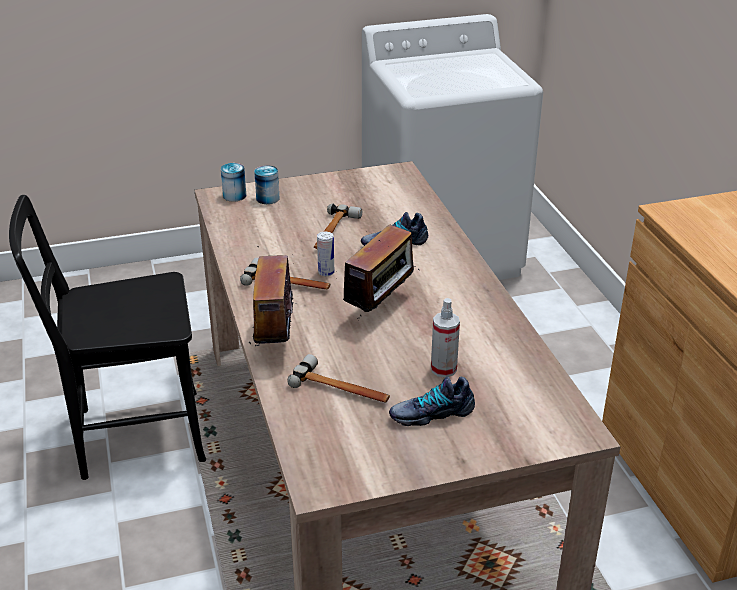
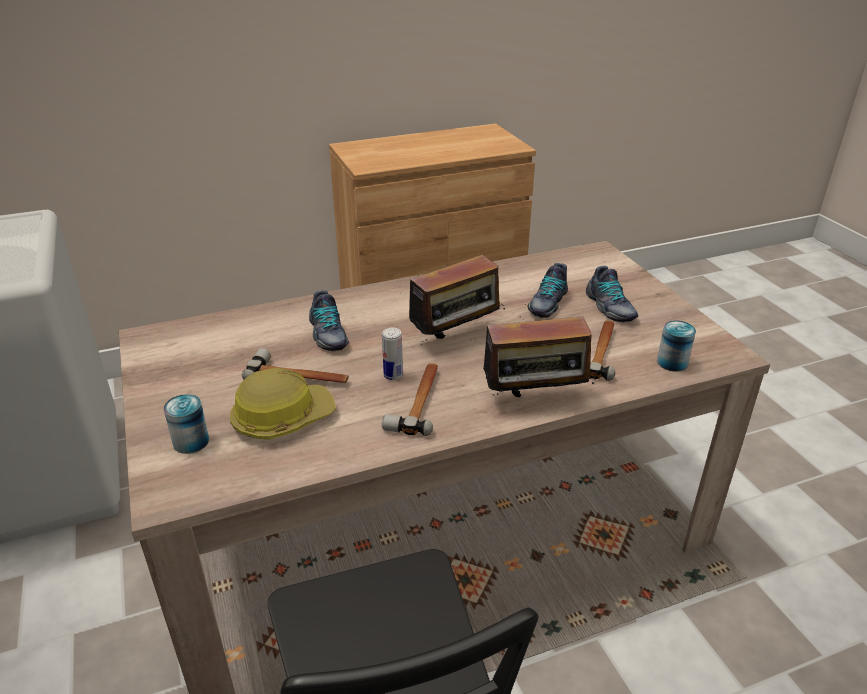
camera: 95 degrees left, 0 degrees up
(234, 195) = (171, 478): can -> can (672, 362)
(283, 228) = (282, 418): none -> hard hat
(380, 306) = (456, 337): radio -> radio turned 120 degrees clockwise
(443, 369) = (547, 303): spray bottle -> shoe

